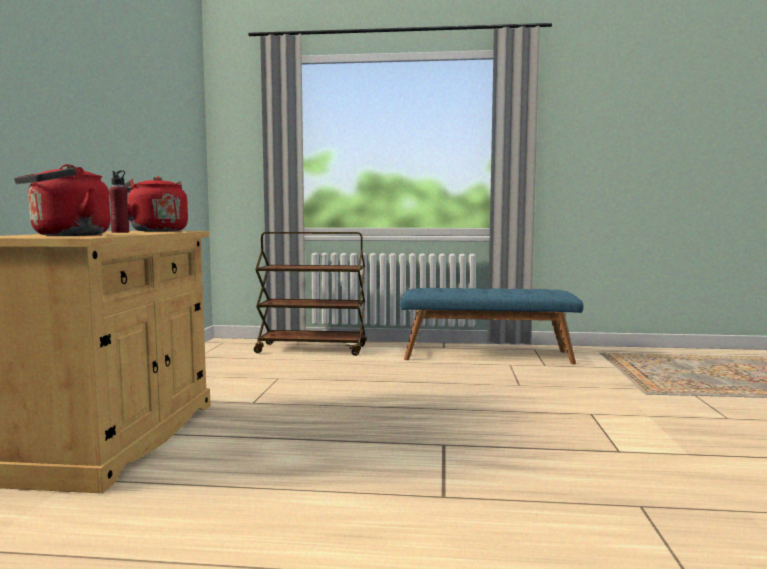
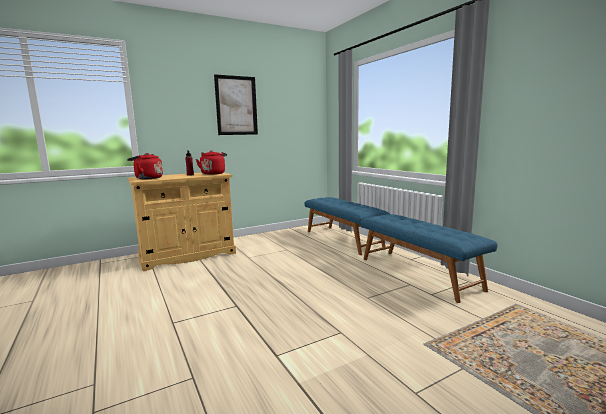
camera: 55 degrees right, 5 degrees up
(111, 87) = (236, 105): none -> picture
(313, 349) = (343, 239): brown cart -> blue bench

